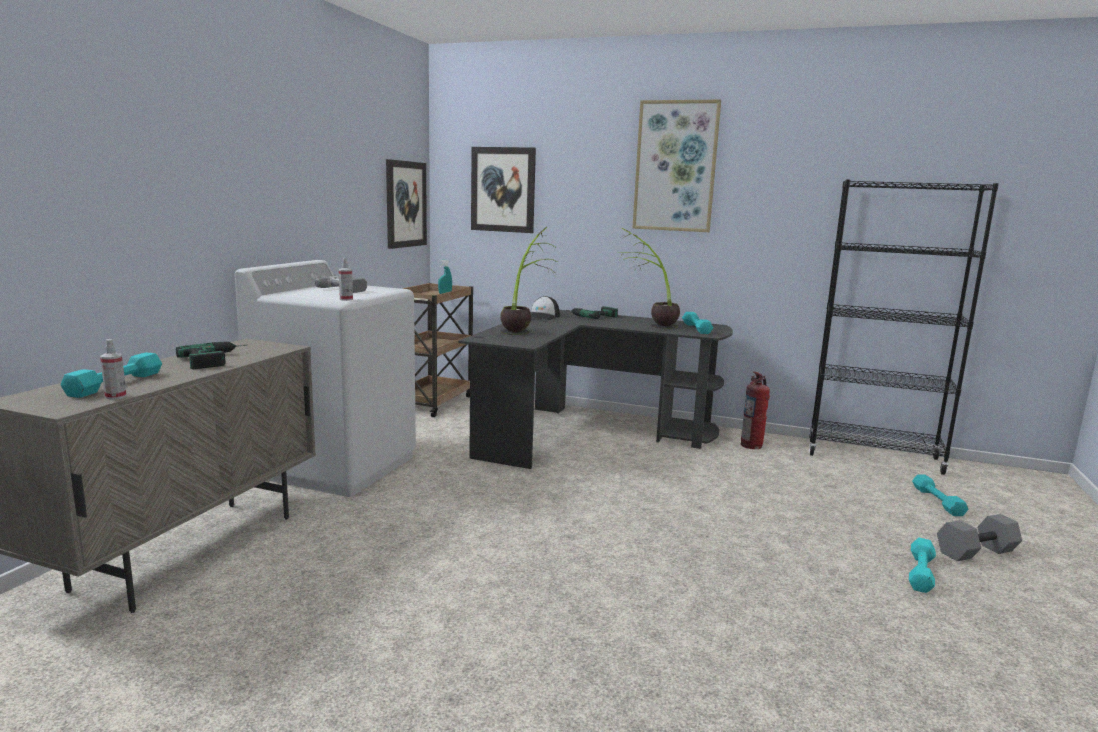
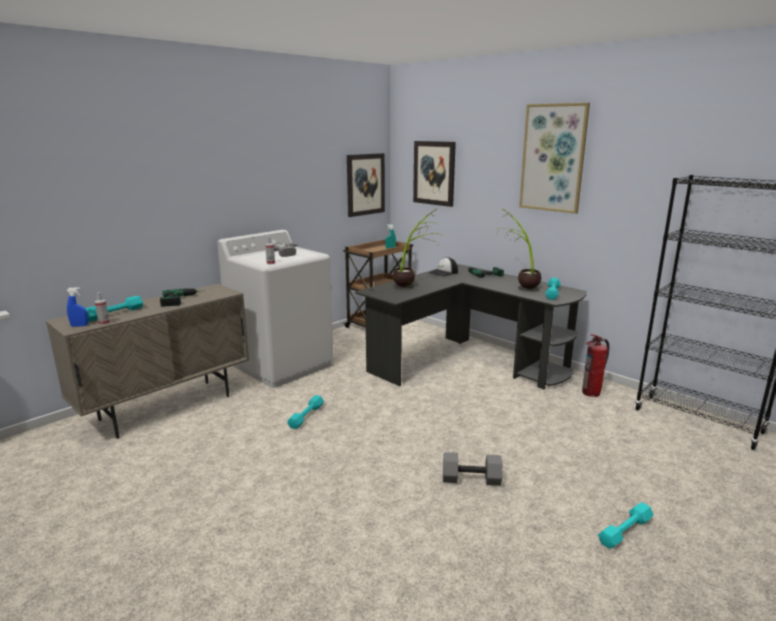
camera: 25 degrees right, 5 degrees up
(69, 404) = (79, 326): none -> blue spray bottle
(937, 501) = (716, 473): turquoise dumbbell -> turquoise dumbbell (306, 416)
(975, 551) = (701, 526): grey dumbbell -> grey dumbbell (471, 479)

